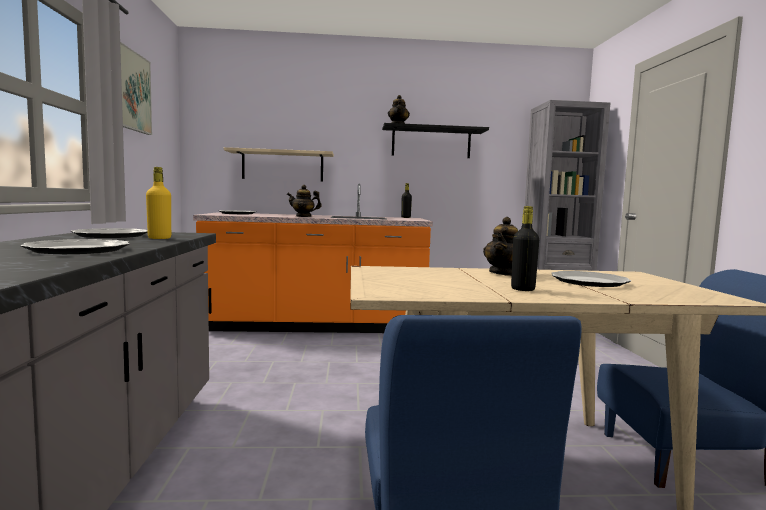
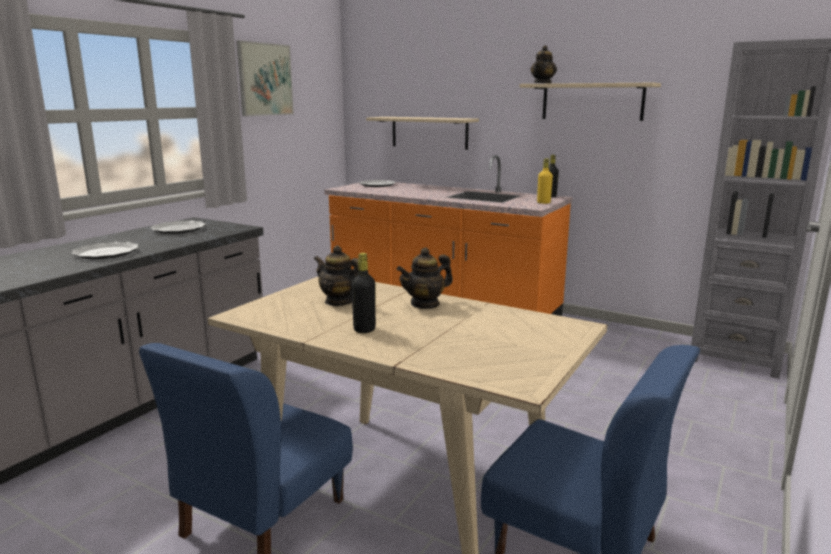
camera: 35 degrees right, 10 degrees up
(159, 238) = (196, 236): yellow bottle -> yellow bottle (543, 202)
(303, 216) = (423, 194): teapot -> teapot (339, 301)
(431, 143) = (592, 102): black shelf -> beige shelf
(589, 282) = (468, 331): plate -> none

